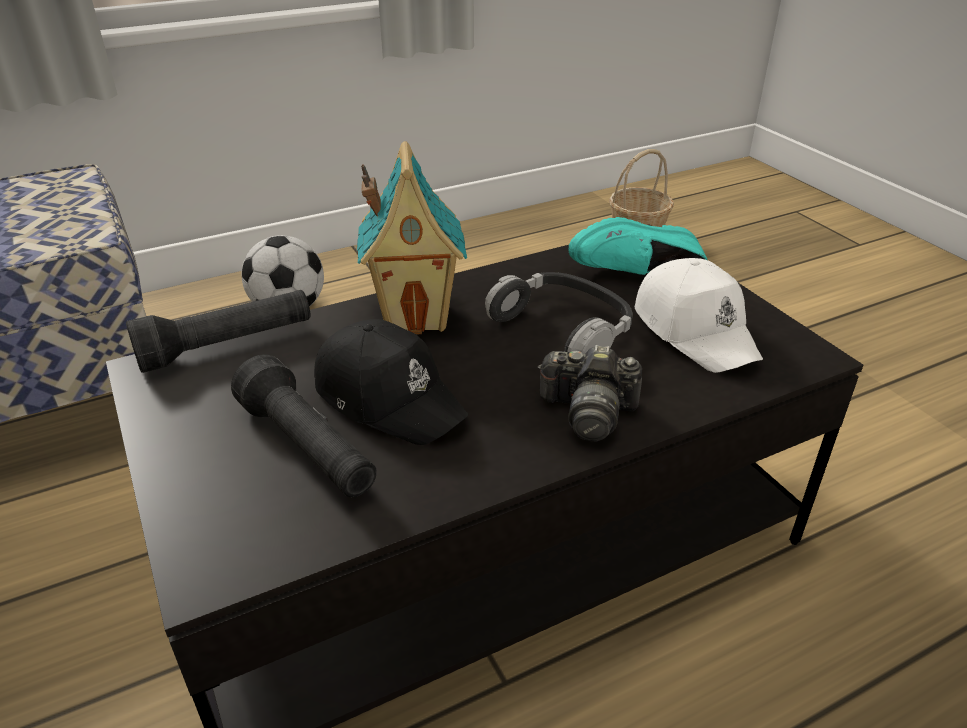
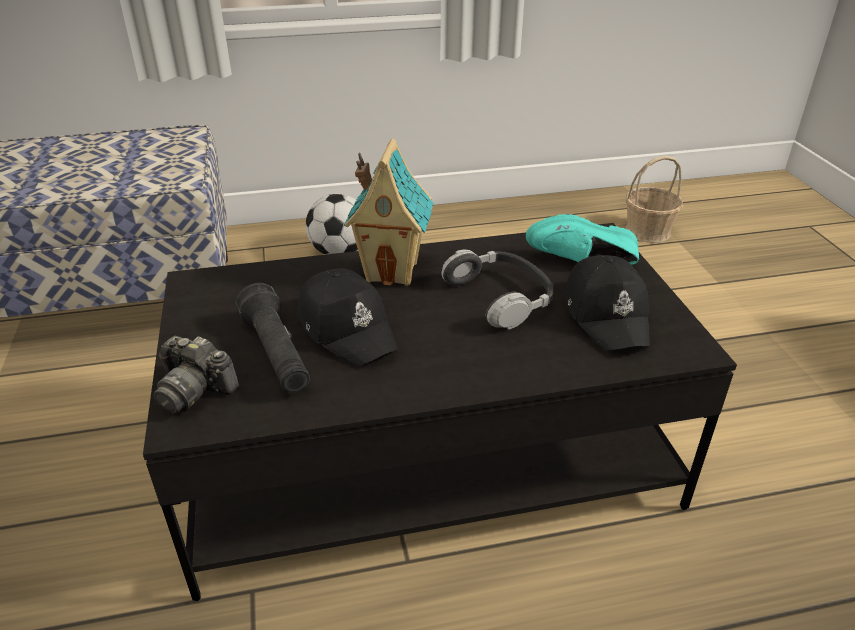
camera: 15 degrees right, 0 degrees up
(227, 346) = (251, 273): black flashlight -> none
(588, 413) = (489, 364): camera -> camera (194, 390)
(696, 329) = (607, 314): white cap -> black cap

